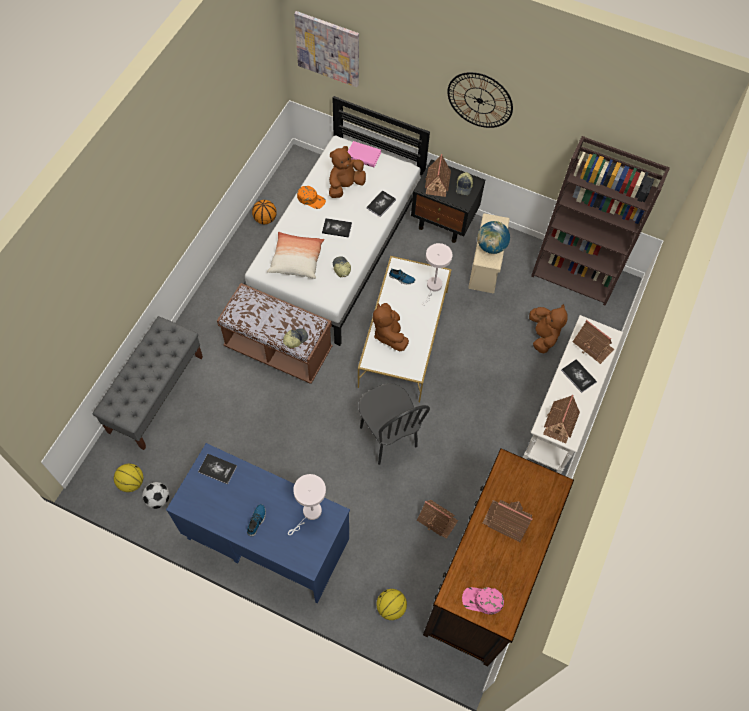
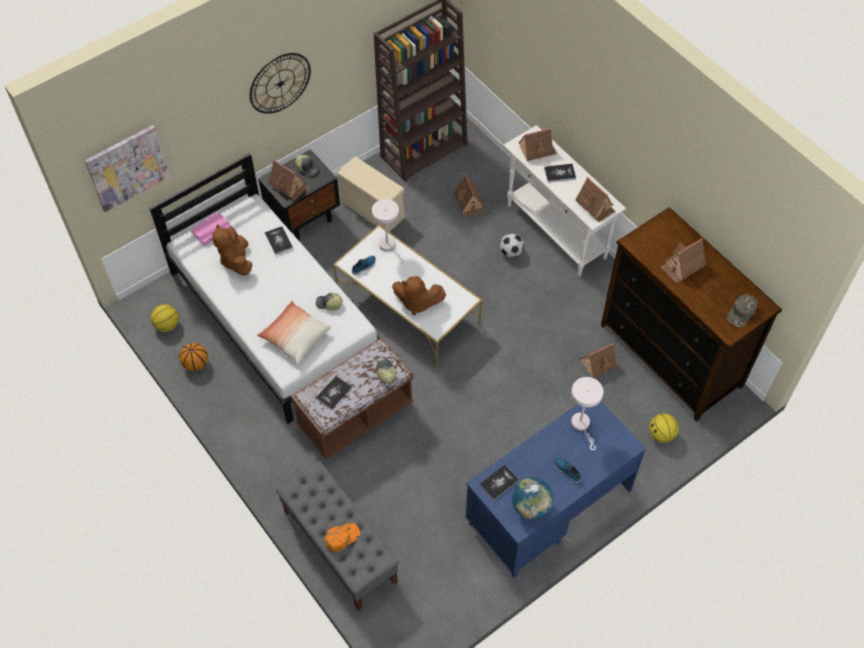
camera: 60 degrees left, 5 degrees down
(131, 482) = (426, 607): basketball -> basketball (167, 325)
(158, 499) = (459, 588): football -> football (511, 252)
(311, 199) = (232, 295): orange cap -> orange cap (342, 537)
(337, 228) = (281, 288): book -> book (333, 393)
(387, 437) = (501, 365): black chair -> none
(482, 601) = (741, 313): pink cap -> green cap
(491, 246) = (376, 183): globe -> globe (531, 506)
(543, 335) = (469, 202): brown plush toy -> toy house

